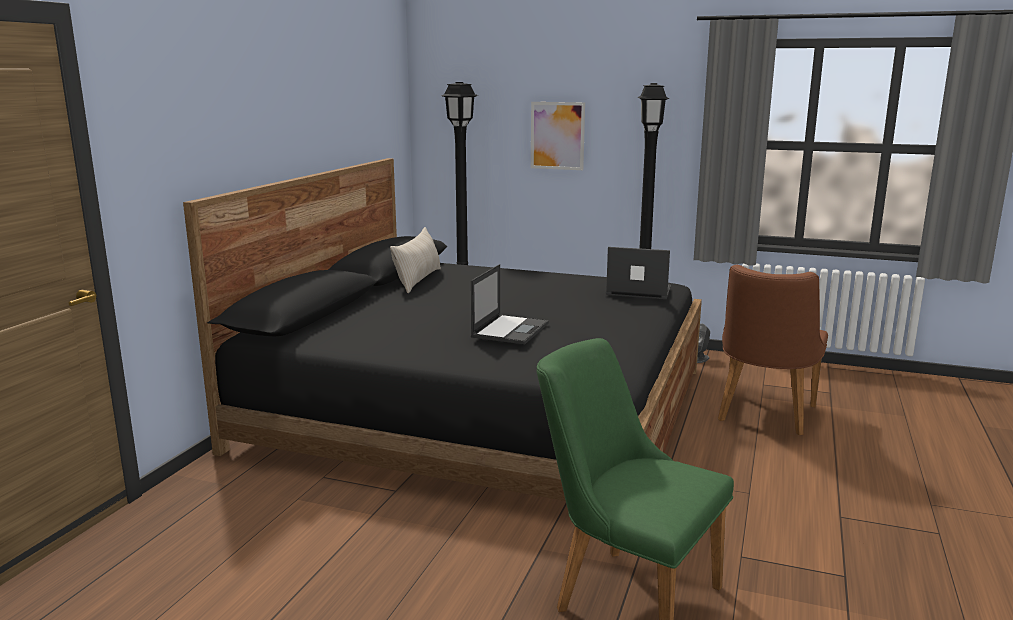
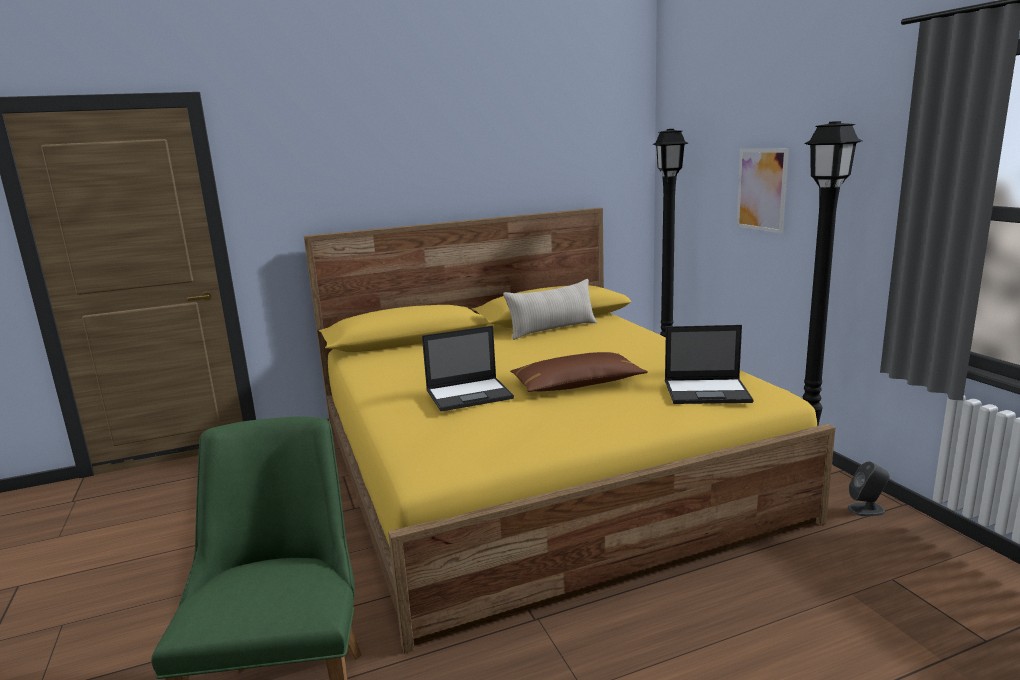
camera: 50 degrees right, 0 degrees up
(482, 408) = (536, 469): black bed -> yellow bed
(550, 308) = (577, 385): none -> brown pillow
(637, 291) = (708, 391): laptop -> laptop turned 120 degrees clockwise
(763, 416) = (799, 617): brown chair -> none

